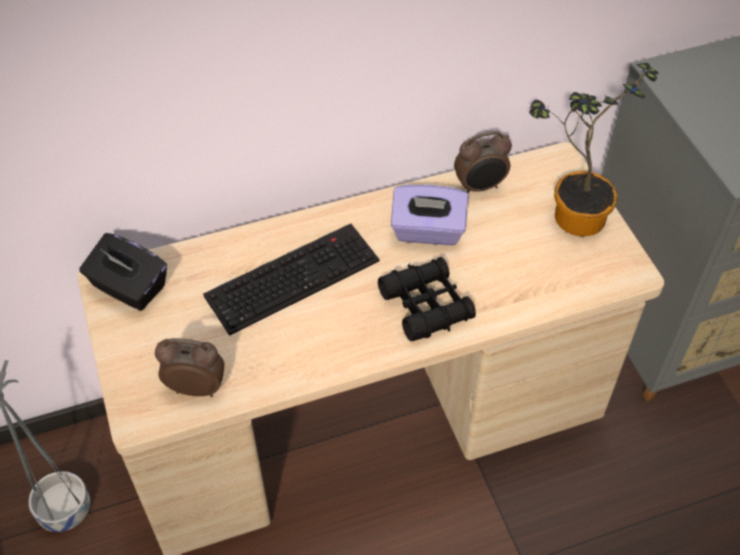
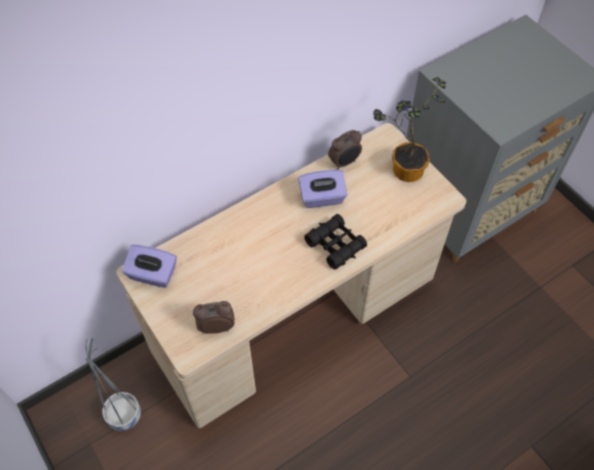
camera: 15 degrees left, 5 degrees up
(129, 288) = (152, 275): black tissue box -> purple tissue box
(293, 276) = (251, 244): keyboard -> none

